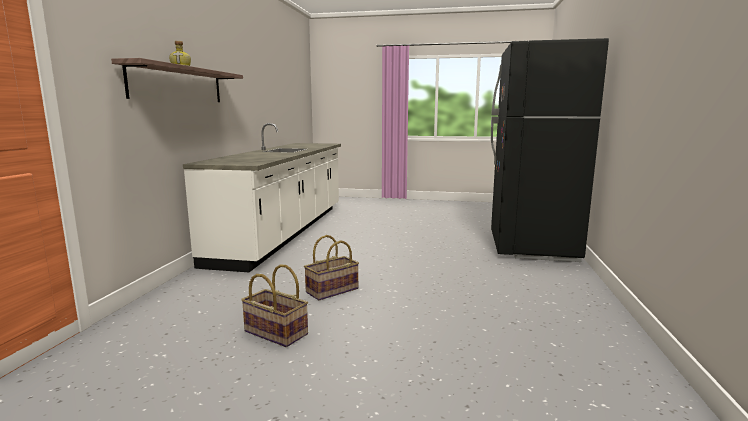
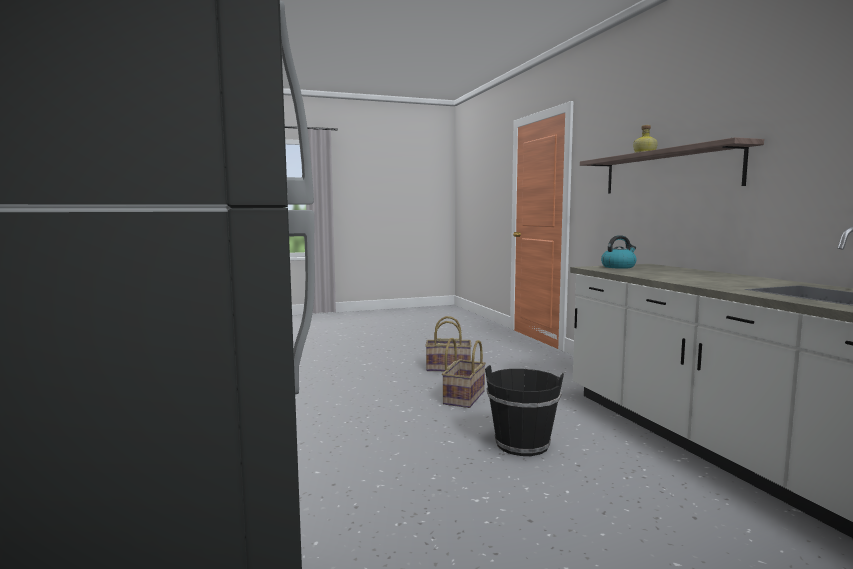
camera: 150 degrees right, 5 degrees down
(233, 163) = (618, 267): none -> kettle
(355, 257) = (522, 444): none -> black bucket

